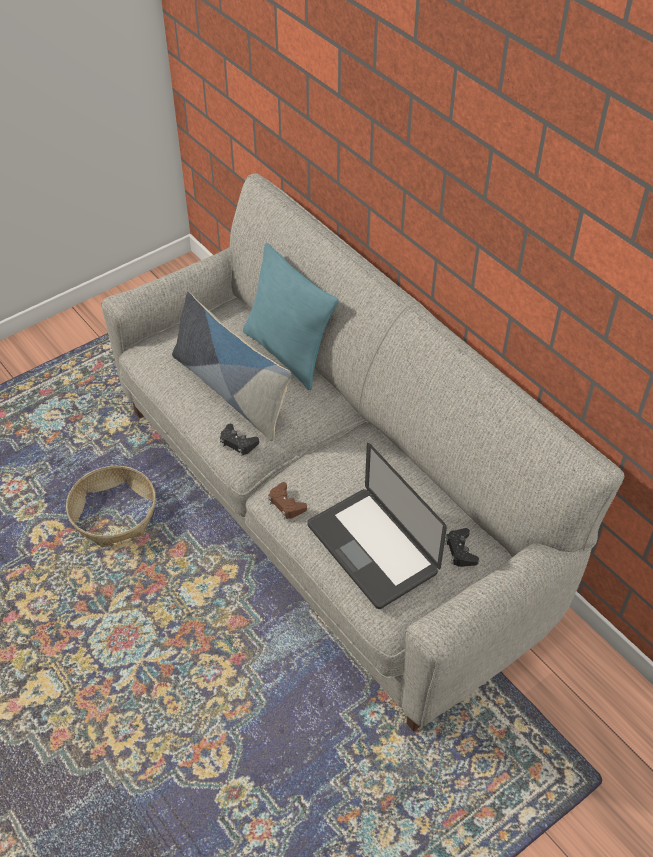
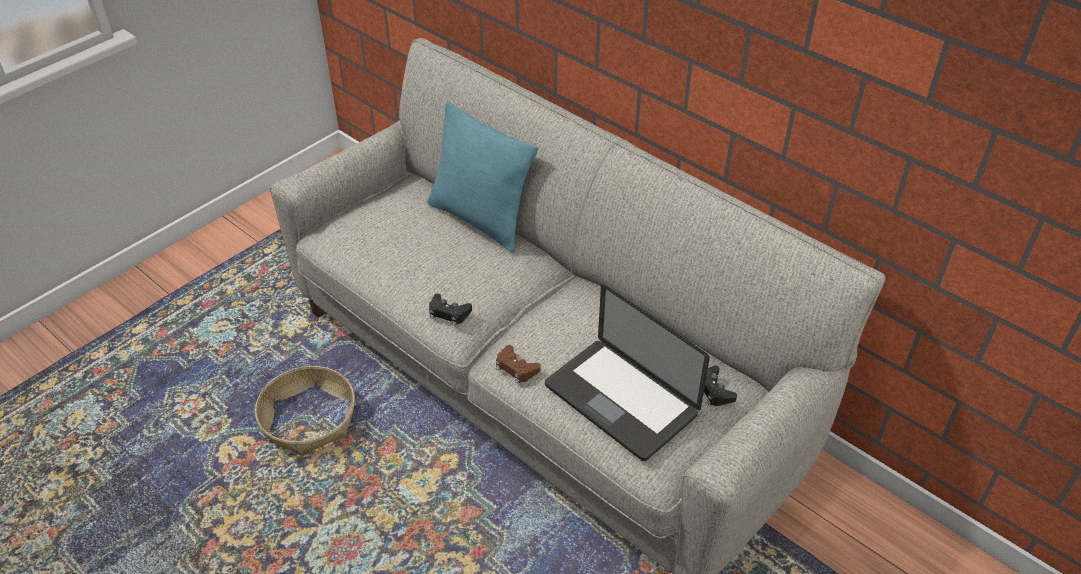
camera: 10 degrees left, 5 degrees down
(231, 390) = (429, 262): pillow -> none

